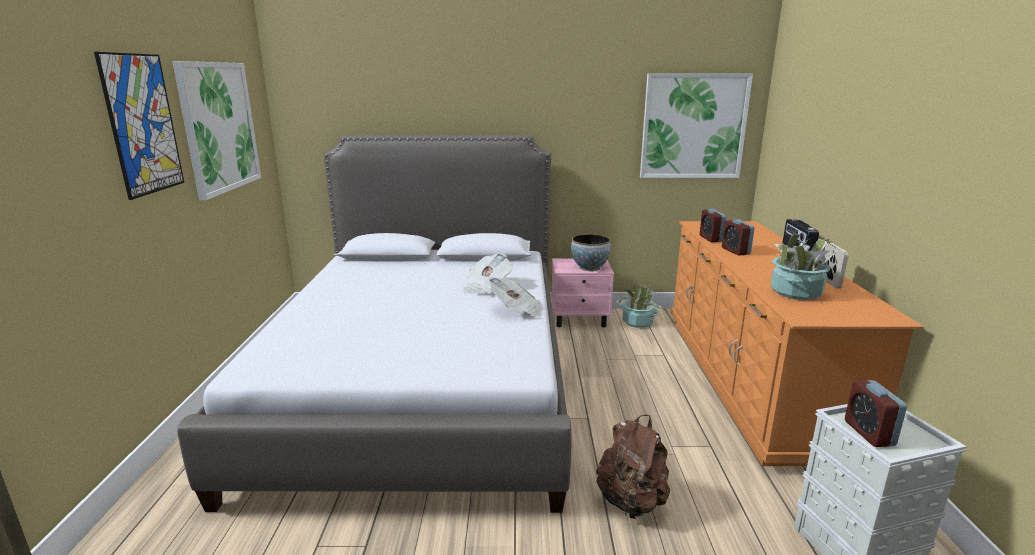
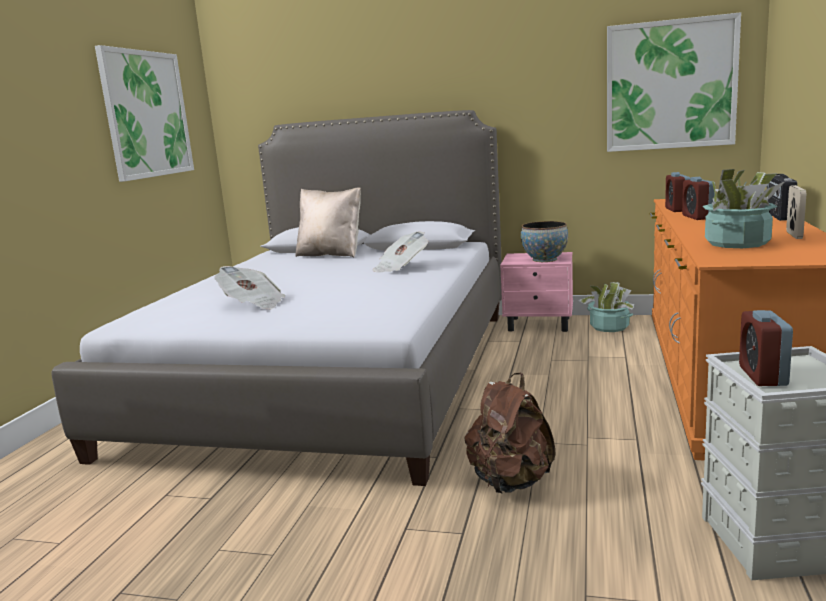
camera: 15 degrees right, 5 degrees down
(143, 124) = (59, 101): picture -> none
(407, 265) = (331, 254): none -> beige pillow
(516, 310) = (418, 284): newspaper -> newspaper (253, 304)

